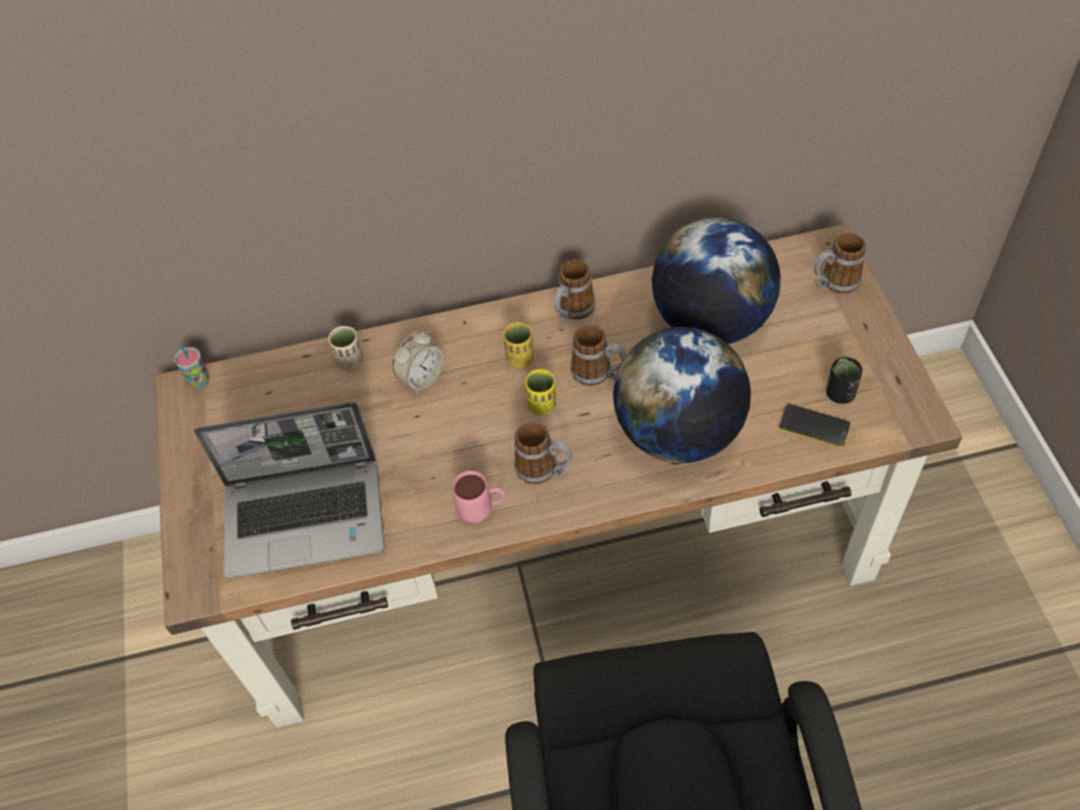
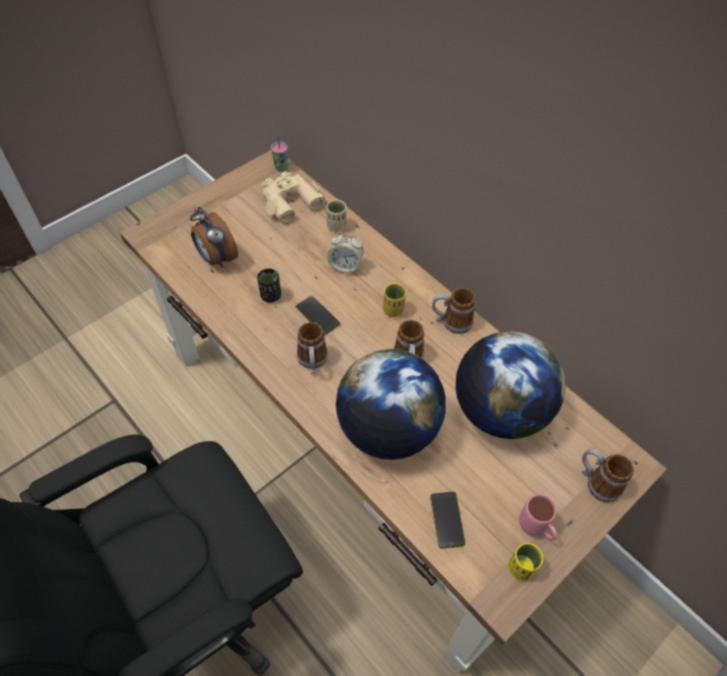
camera: 55 degrees right, 0 degrees up
(268, 395) = (289, 201): none -> beige binoculars
(306, 516) = (216, 258): laptop -> alarm clock
(478, 437) = (317, 316): none -> phone
(483, 512) = (263, 343): pink mug -> pink mug (535, 530)
(542, 405) = (363, 339): yellow cup -> yellow cup (521, 568)
(840, 394) = (489, 527): black cup -> black cup (270, 295)

